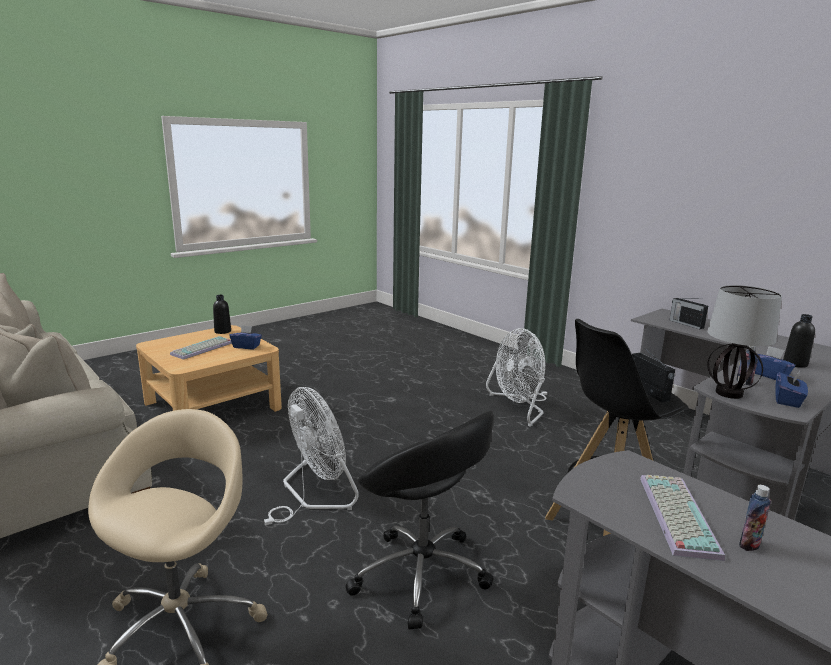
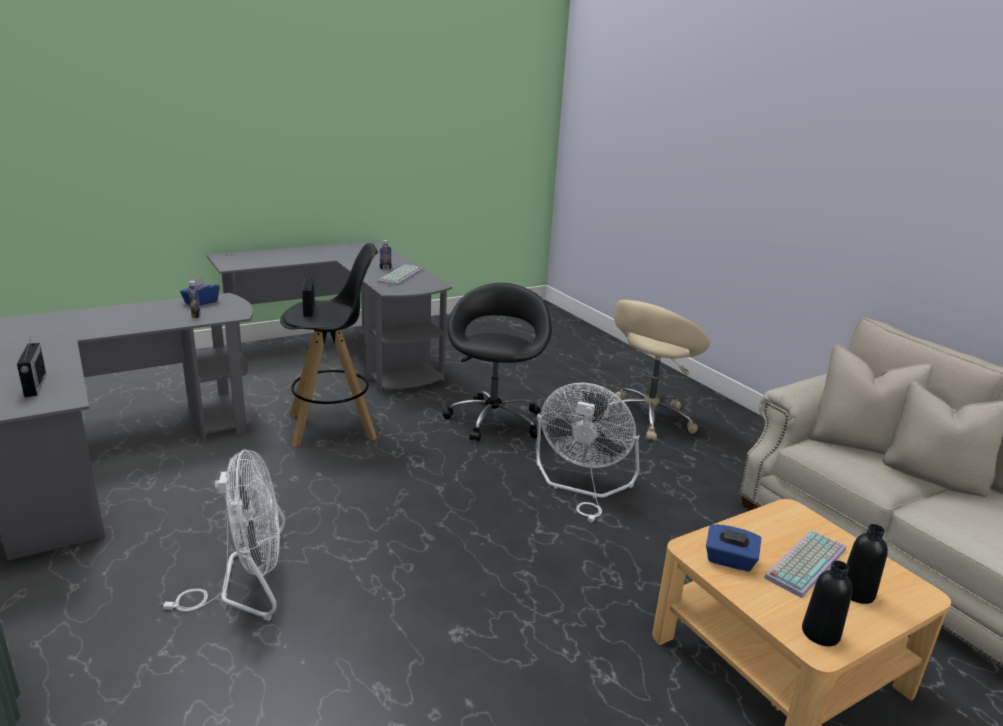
camera: 170 degrees left, 5 degrees up
(309, 493) = (582, 486): white fan -> white fan turned 135 degrees clockwise
(423, 576) = (494, 420): black office chair -> black office chair turned 45 degrees clockwise
(728, 393) = (234, 311): table lamp -> none
(768, 375) = (152, 318): blue tissue box -> none
(795, 364) = (90, 323): black bottle -> black bottle (856, 593)

